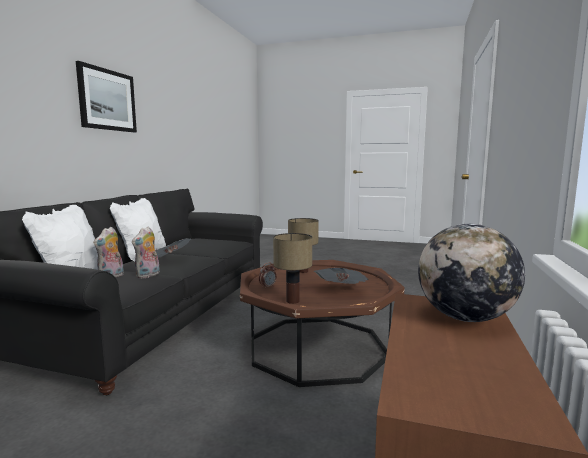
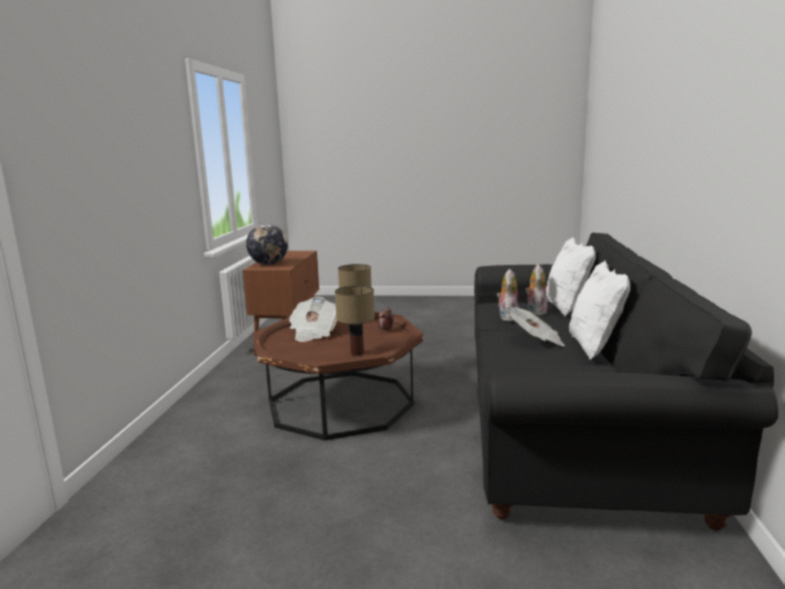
camera: 170 degrees right, 5 degrees up
(107, 100) = (725, 102): picture -> none

